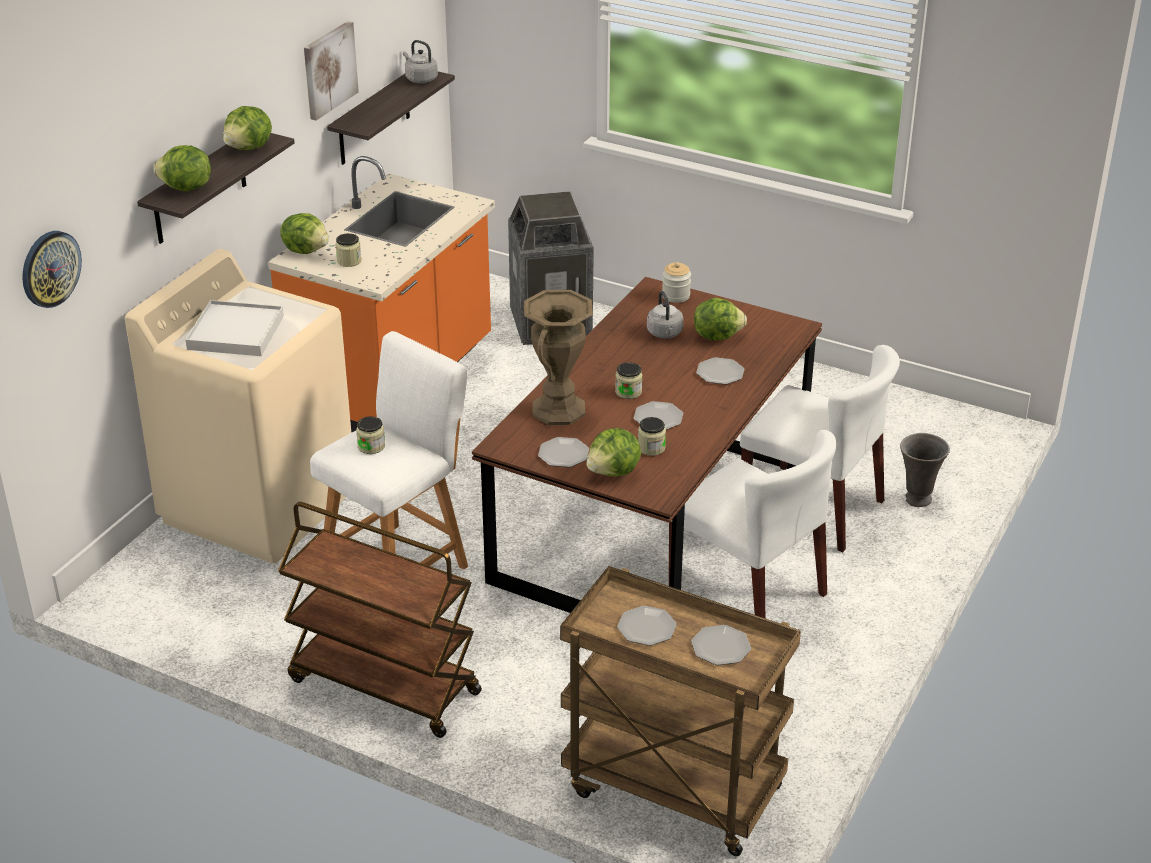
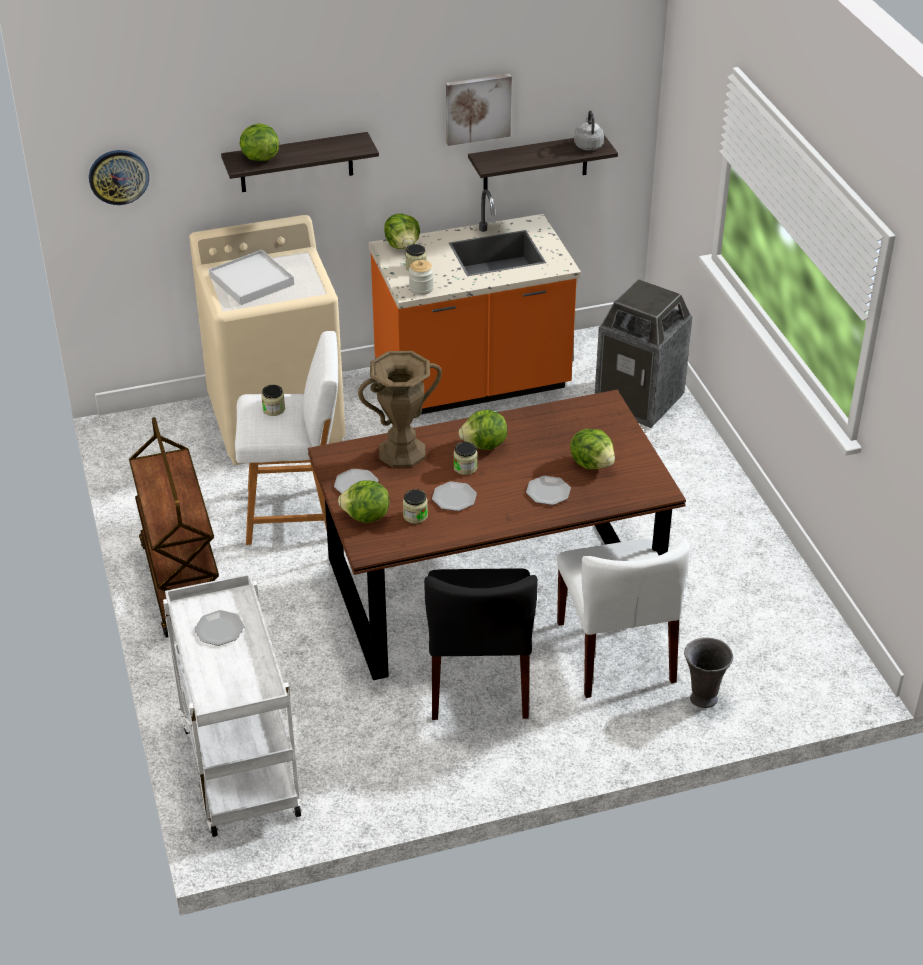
camera: 45 degrees right, 5 degrees up
(249, 148) = (340, 146): lettuce -> lettuce (484, 445)
(665, 334) = (559, 440): grey kettle -> none
(670, 790) = (238, 767): brown cart -> white cart
(676, 296) = (613, 416): jar -> jar (421, 288)
(720, 647) = (239, 672): plate -> none
(749, 591) = (479, 679): white chair -> black chair

